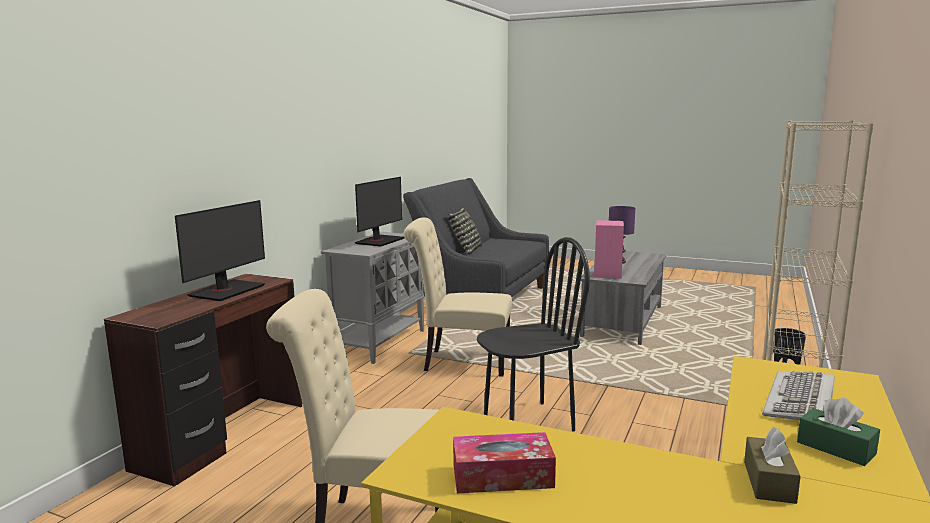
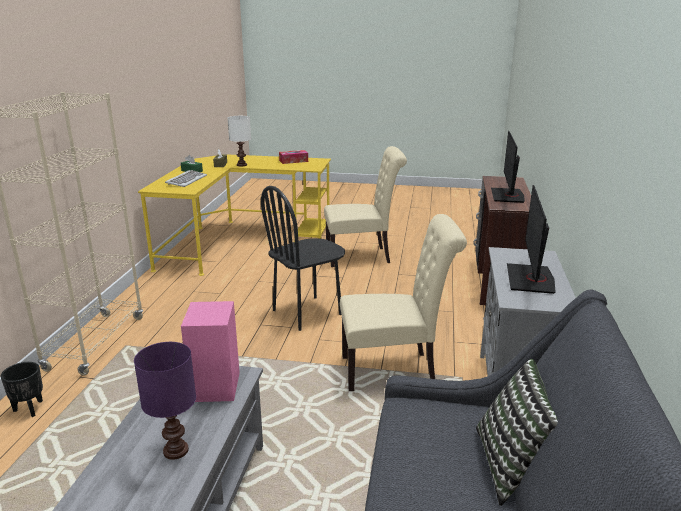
camera: 165 degrees right, 10 degrees up
(687, 469) = (241, 165): none -> white table lamp

